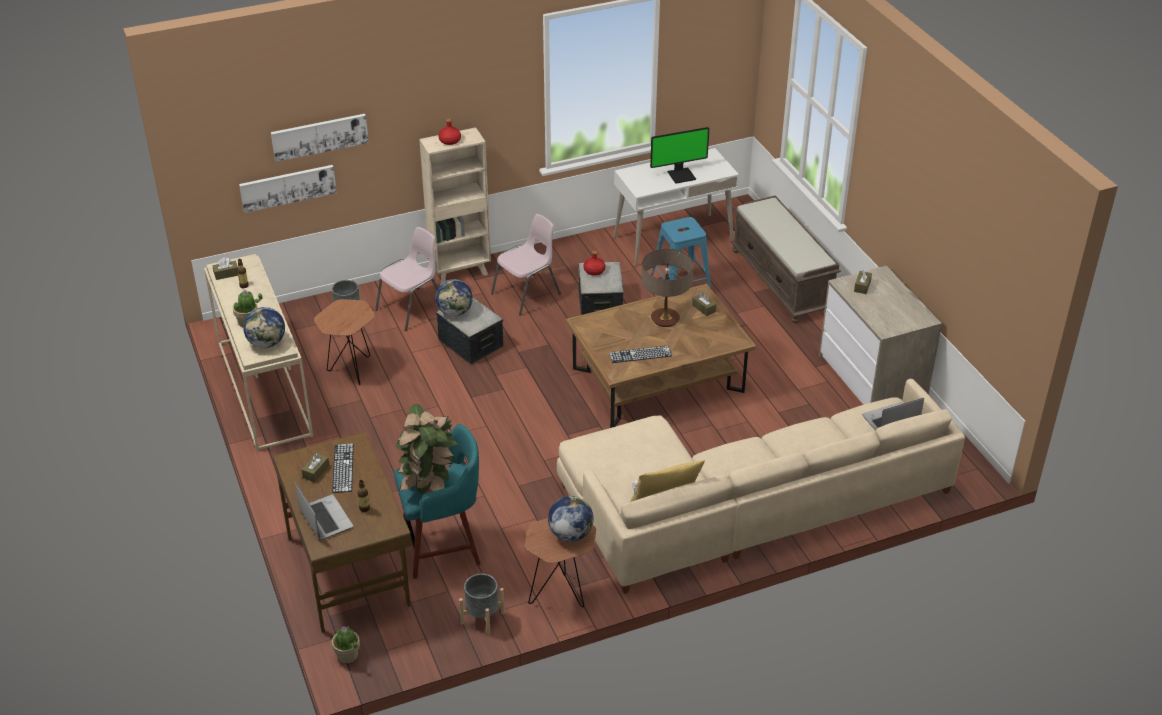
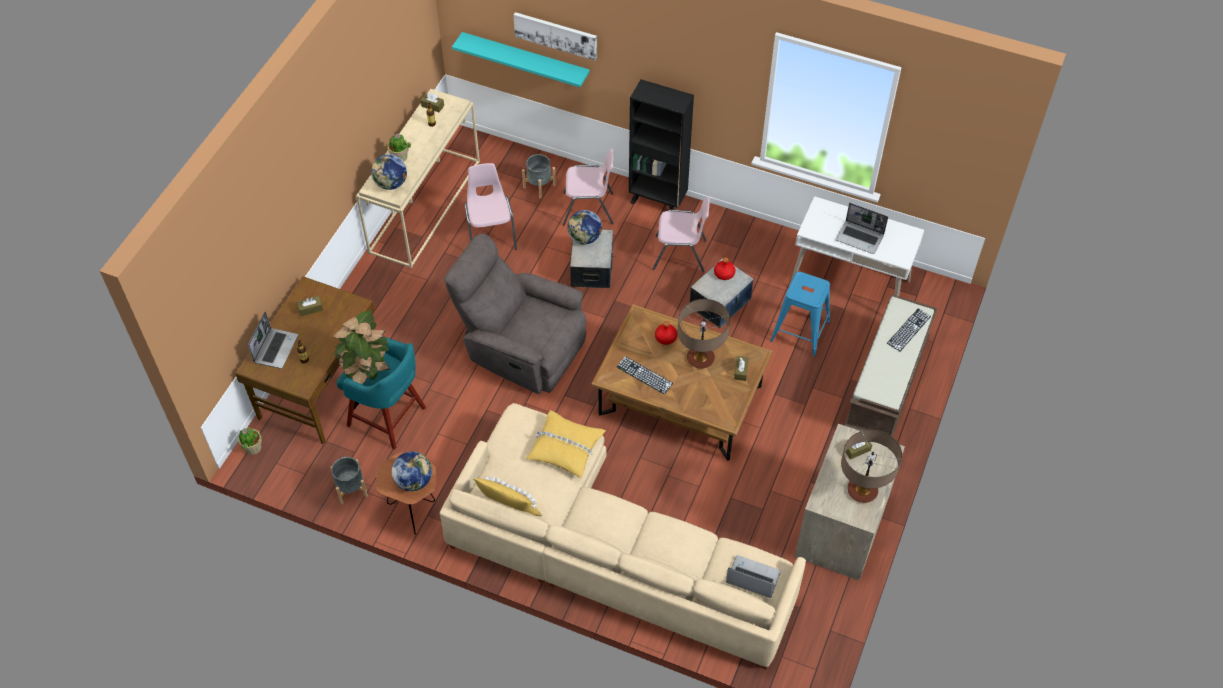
camera: 45 degrees right, 15 degrees up
(288, 187) = (525, 60): picture -> turquoise shelf
(343, 468) = (328, 319): keyboard -> keyboard (909, 329)
(351, 371) = (491, 233): brown side table -> pink chair
(450, 141) = (658, 96): red bottle -> red bottle (665, 338)
(461, 272) = (658, 201): beige bookcase -> black bookcase
(489, 428) = (521, 349): none -> grey armchair
(647, 439) = (565, 448): none -> yellow pillow
(681, 175) = (860, 238): monitor -> laptop
(900, 305) = (862, 491): none -> table lamp

